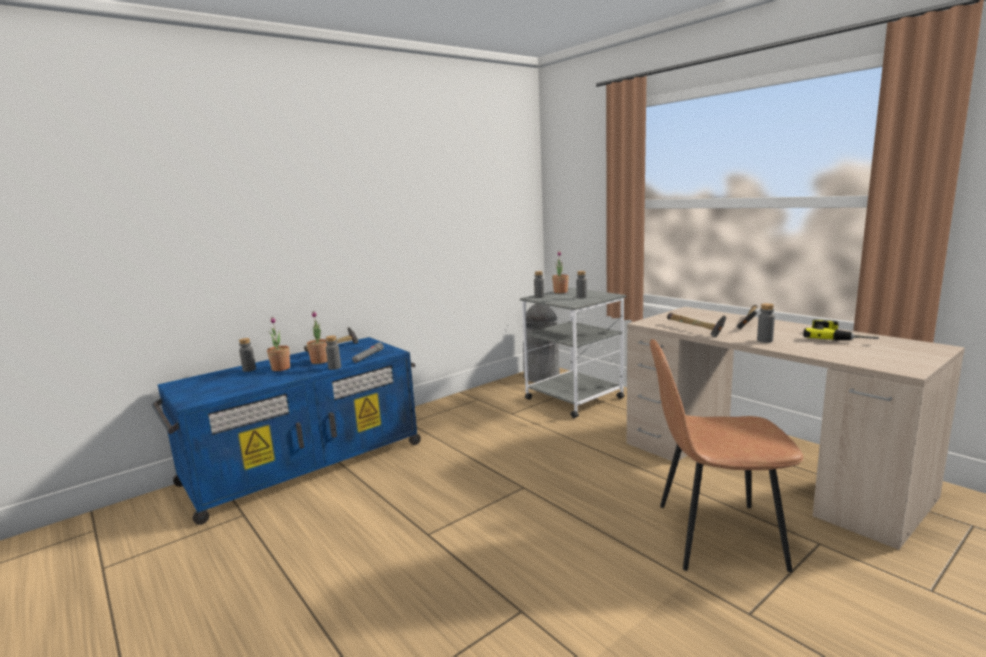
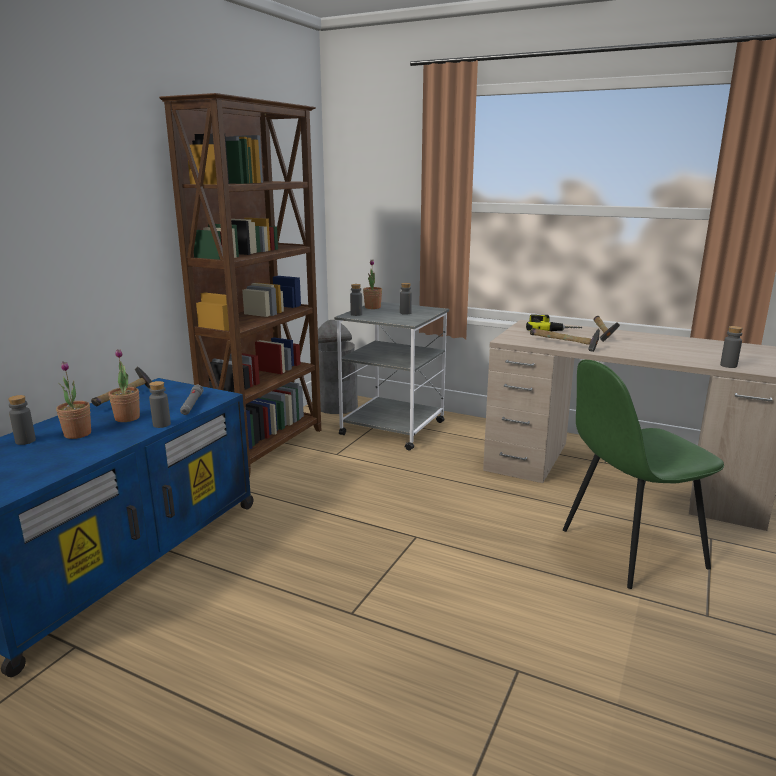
camera: 25 degrees left, 5 degrees up
(464, 402) = (267, 447): none -> brown bookcase
(715, 535) = (629, 549): brown chair -> green chair
(764, 340) = (639, 352): grey bottle -> grey bottle (728, 365)
(839, 337) = (692, 344): power drill -> power drill (552, 328)

